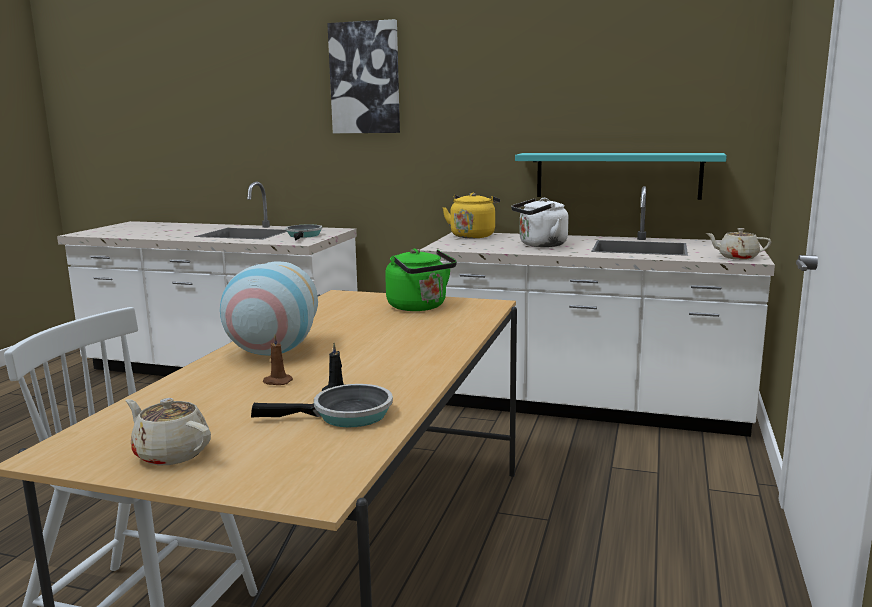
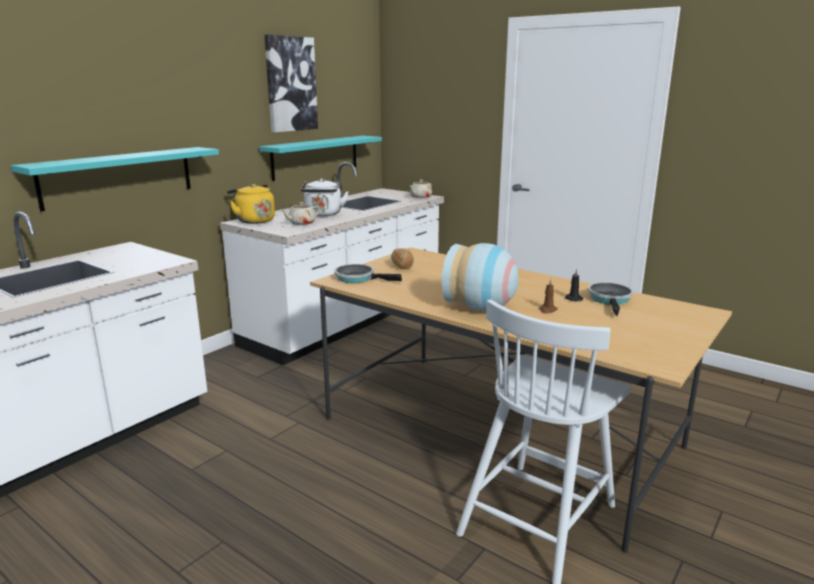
camera: 70 degrees left, 5 degrees up
(171, 453) = (661, 337): beige teapot -> beige teapot (301, 223)
(304, 235) = (133, 258): frying pan -> frying pan (358, 278)
(357, 167) = (118, 177): none -> turquoise shelf
(365, 78) = (116, 79): picture -> picture (290, 84)
(419, 307) = (402, 266): green kettle -> bread

